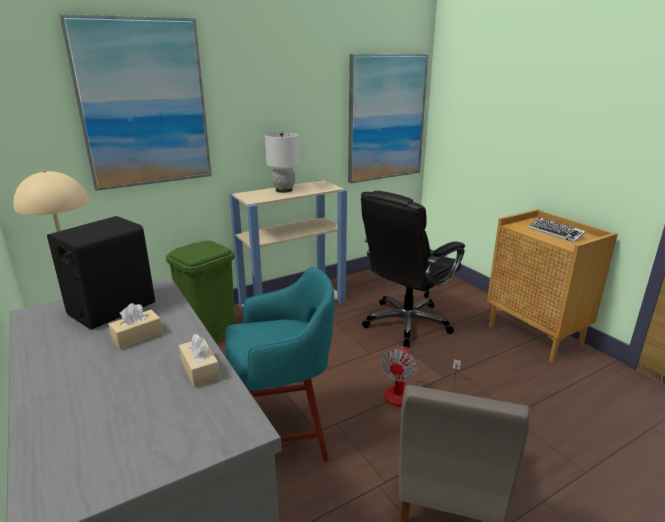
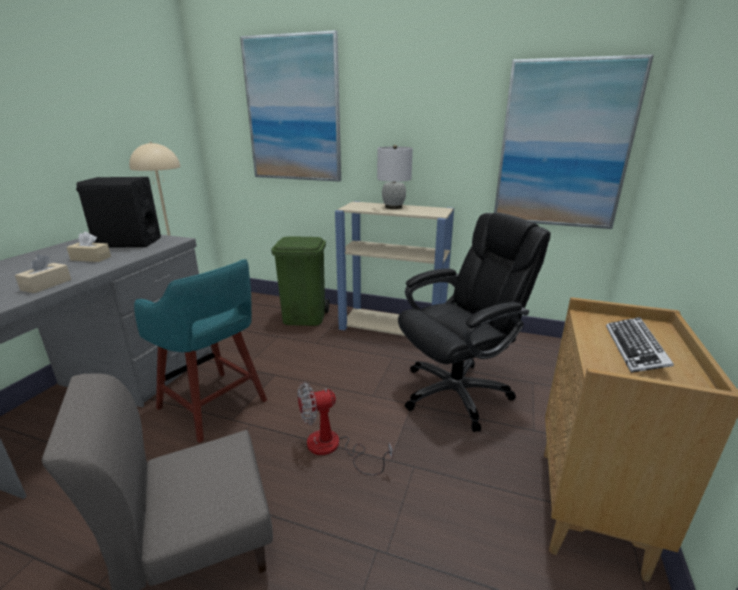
camera: 50 degrees right, 0 degrees up
(407, 322) = (455, 393): black office chair -> black office chair turned 150 degrees clockwise

